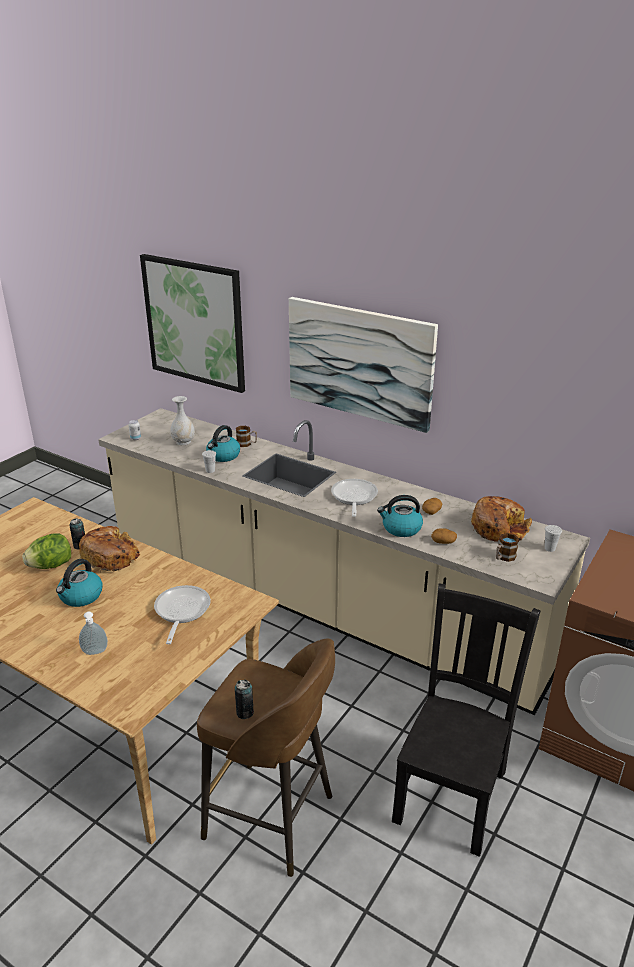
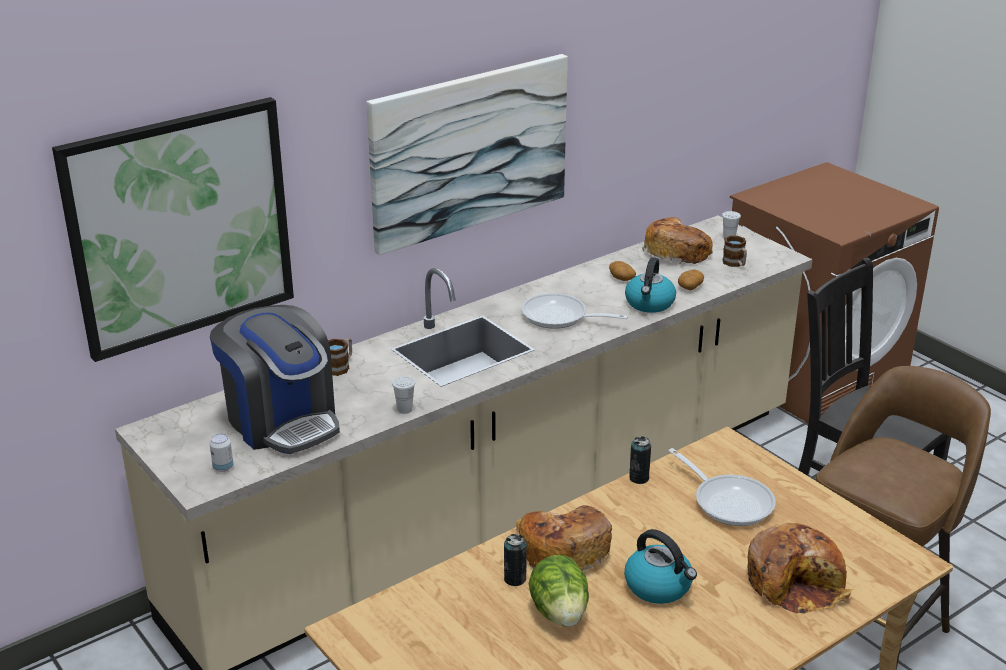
camera: 70 degrees left, 0 degrees up
(95, 653) = (796, 581): soap dispenser -> bread
(181, 612) = (728, 501): frying pan -> frying pan turned 150 degrees counterclockwise
(183, 442) = (282, 421): white vase -> coffee machine
(223, 456) = (364, 392): kettle -> none
(245, 713) = (920, 485): can -> can (639, 478)

